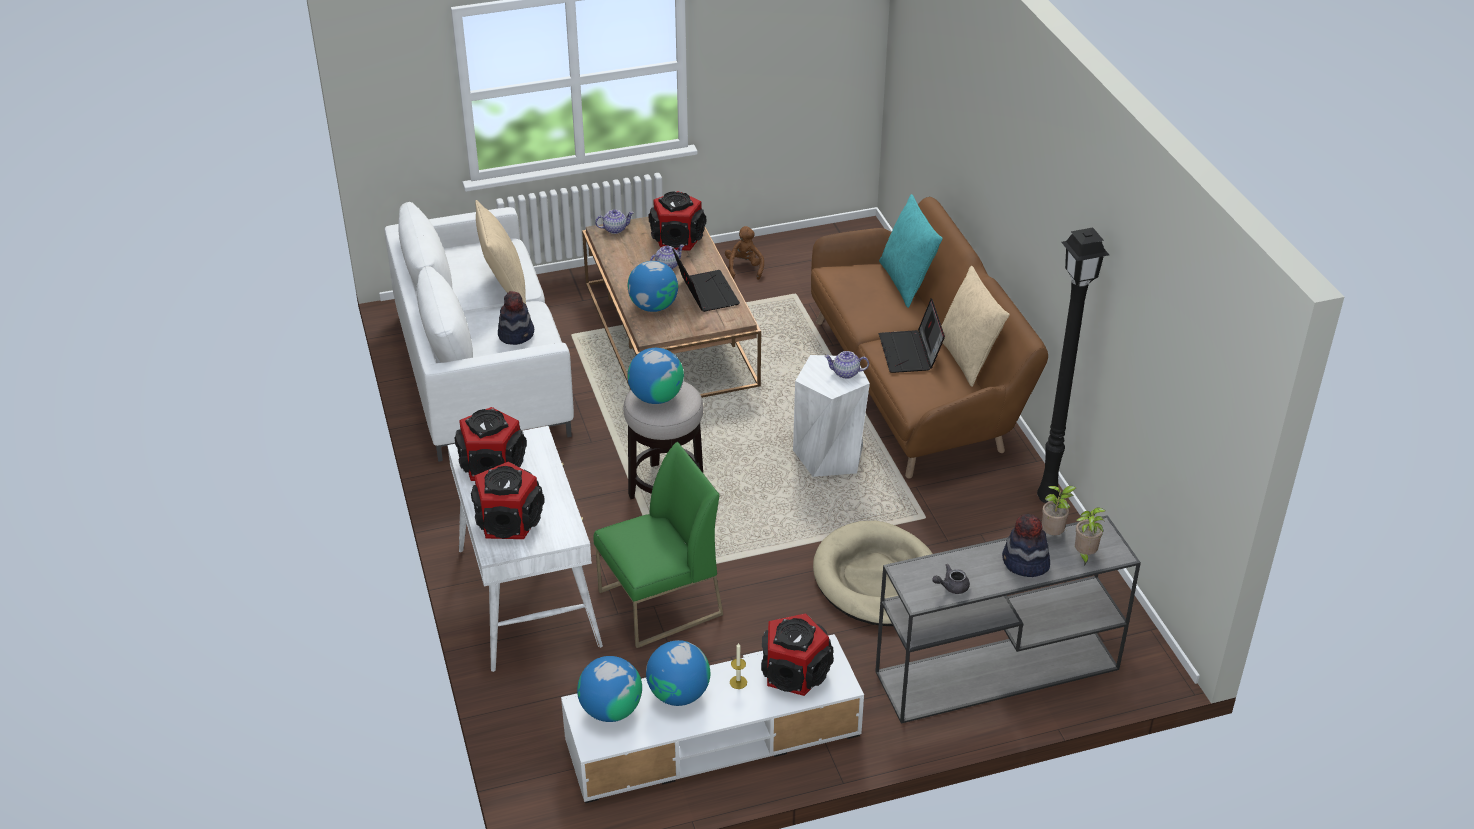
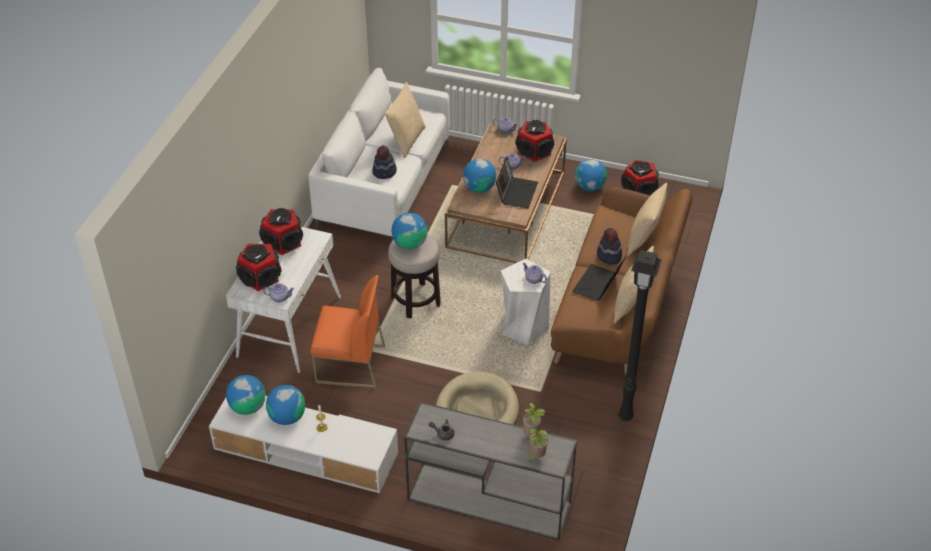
camera: 35 degrees right, 5 degrees up
(563, 533) = (280, 297): none -> teapot
(659, 604) = (349, 365): green chair -> orange chair
(744, 268) = (589, 187): brown plush toy -> globe
(795, 672) = (355, 438): speaker -> speaker (639, 190)
(907, 282) = (644, 239): turquoise pillow -> beige pillow
(1025, 563) = (497, 442): hat -> hat (609, 256)

